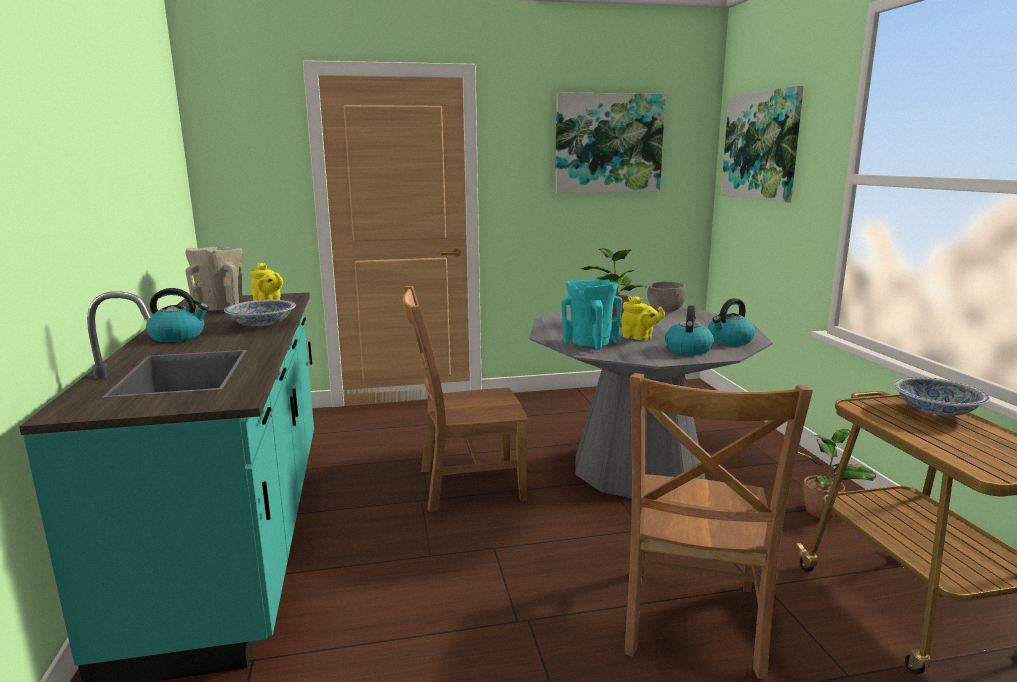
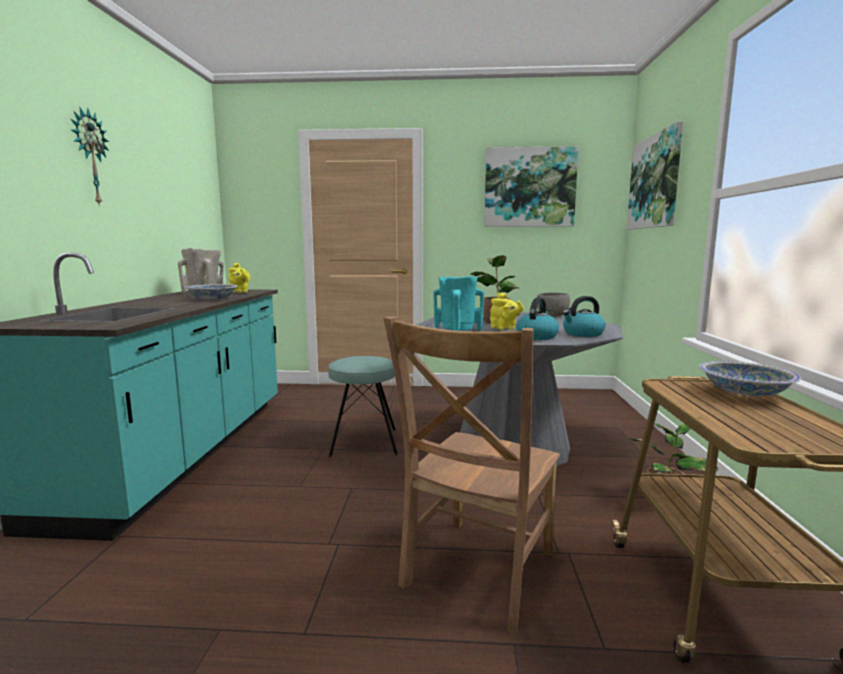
camera: 15 degrees right, 5 degrees down
(79, 137) = (89, 157): none -> wall clock
(178, 336) = (149, 301): kettle -> none
(466, 485) = (364, 442): brown chair -> turquoise stool

